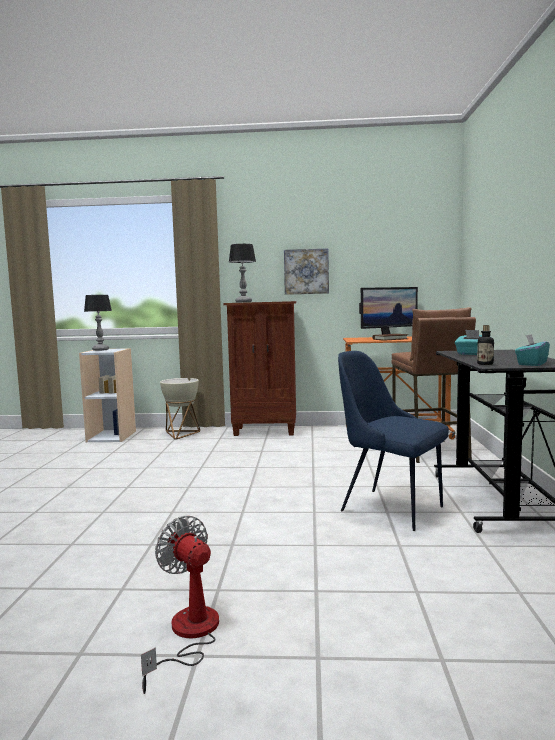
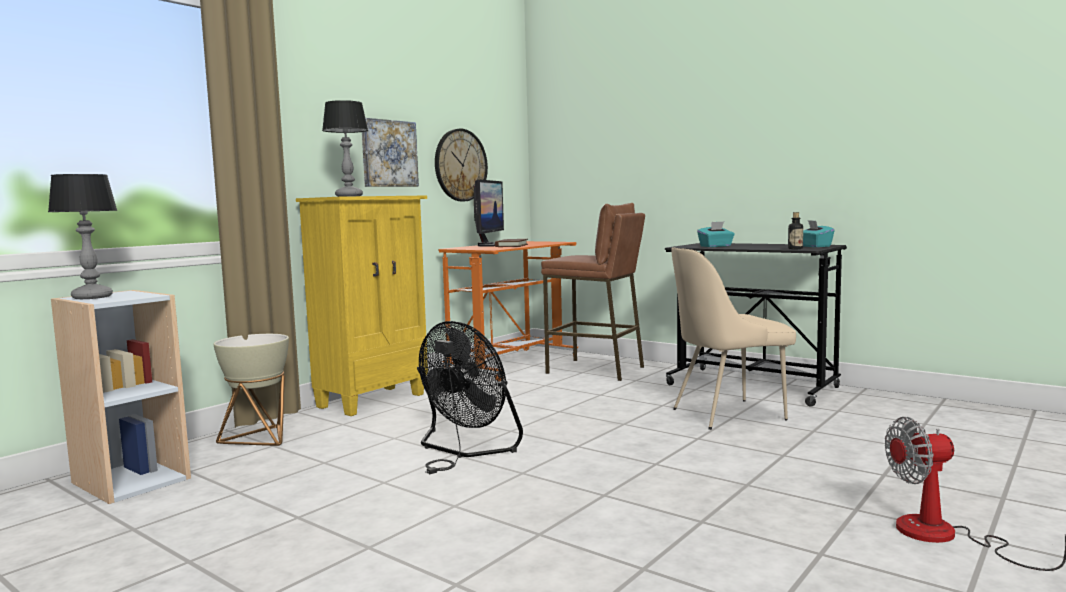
camera: 55 degrees left, 0 degrees up
(211, 465) = (458, 448): none -> black fan
(265, 432) = (373, 401): brown cabinet -> yellow cabinet
(376, 276) = (460, 165): none -> wall clock
(390, 509) = (727, 414): blue chair -> beige chair

